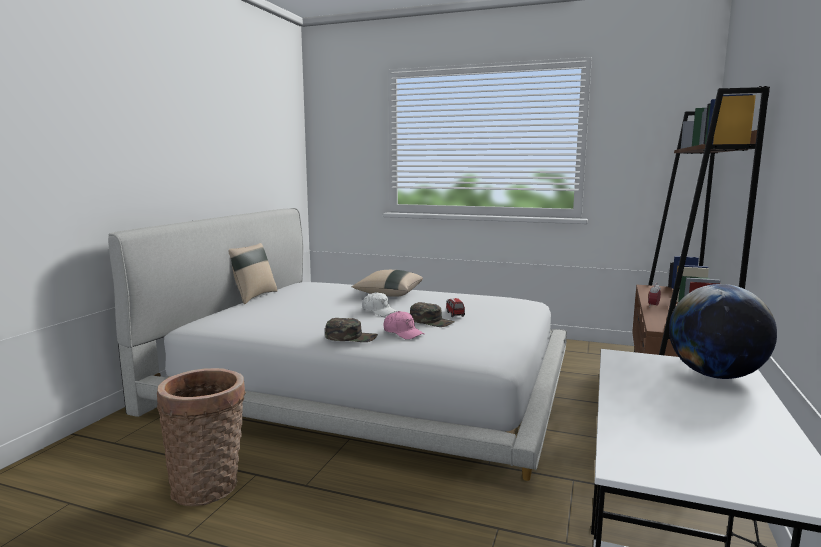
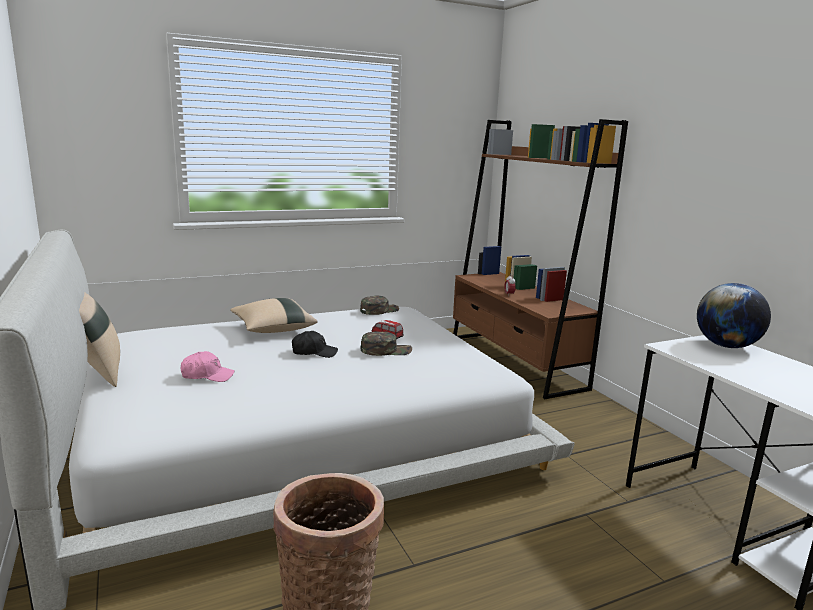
camera: 45 degrees left, 5 degrees up
(351, 337) = (357, 390): green cap -> green cap (379, 310)
(379, 311) = (314, 352): white cap -> black cap
(403, 333) = (392, 370): pink cap -> pink cap (207, 375)

